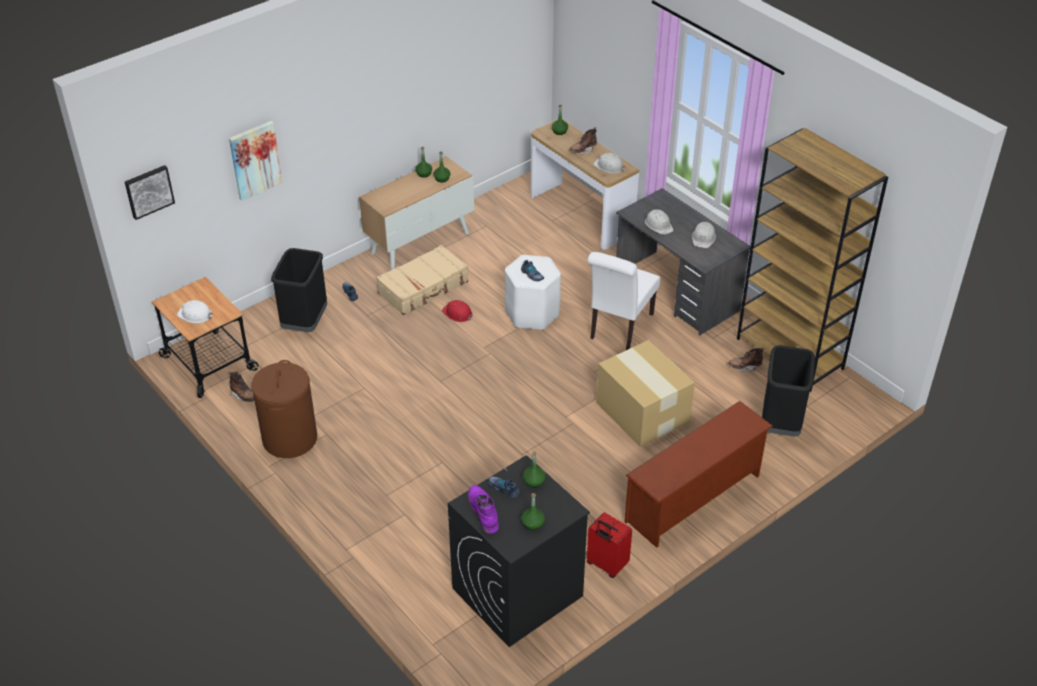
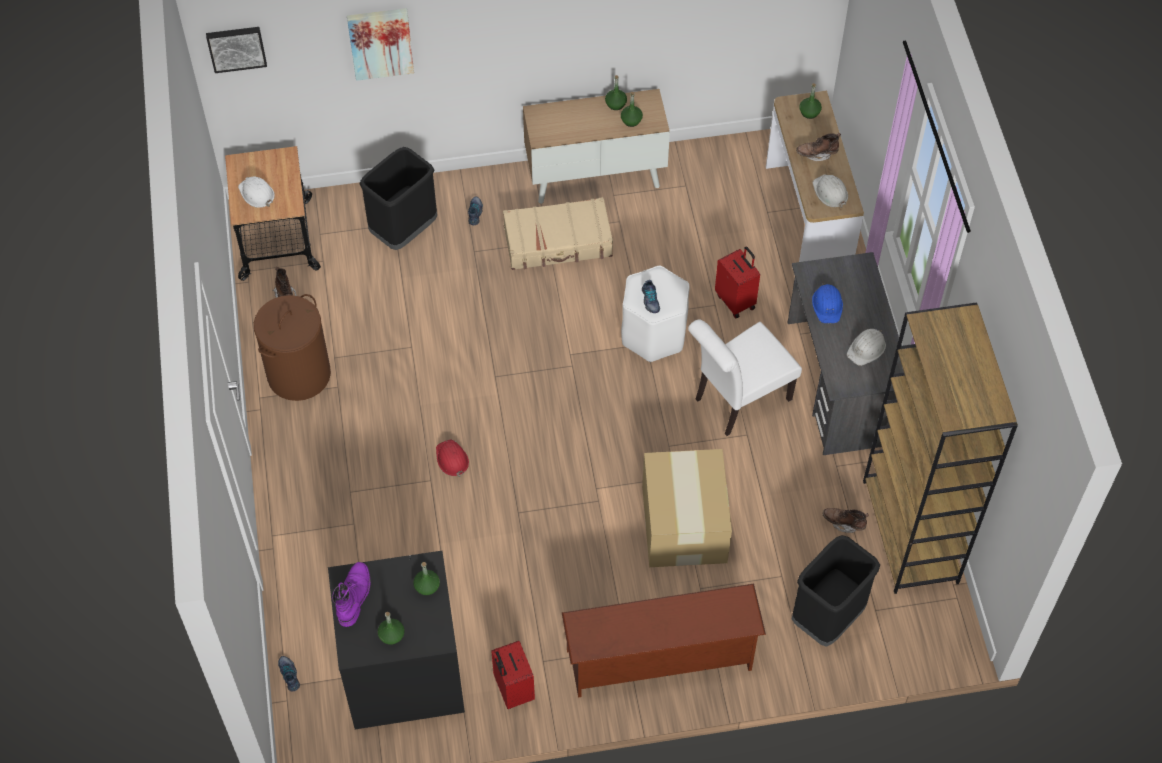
camera: 30 degrees right, 15 degrees up
(457, 313) = (572, 295): red hard hat -> red hard hat (452, 459)
(504, 488) = (392, 579): shoe -> shoe (289, 674)
(572, 275) = (736, 301): none -> red suitcase
(658, 225) = (827, 305): white hard hat -> blue hard hat

